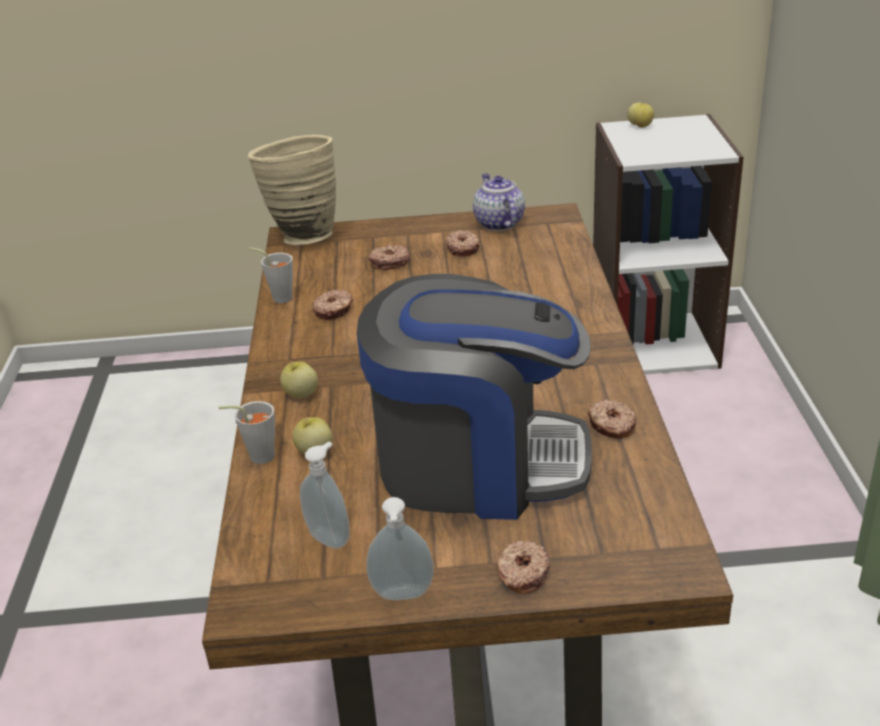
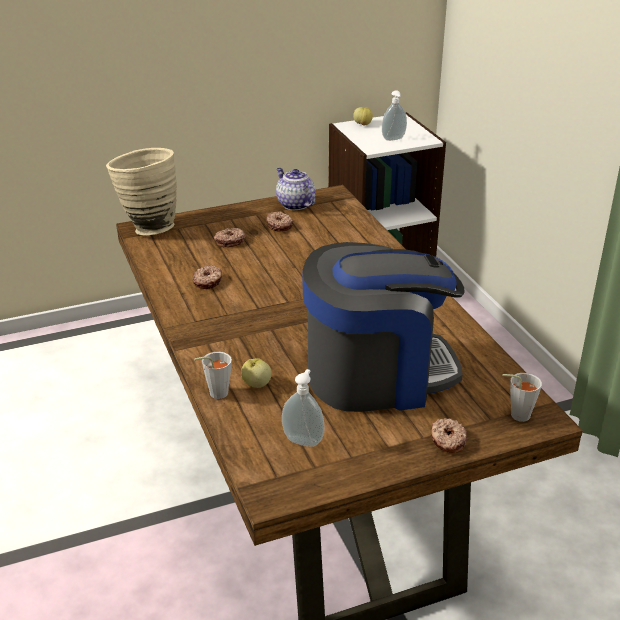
camera: 20 degrees left, 0 degrees up
(278, 297) = (158, 276): grey cup -> grey cup (515, 415)
(301, 394) = (220, 345): apple -> none
(402, 596) = (377, 469): soap dispenser -> soap dispenser (394, 139)
(611, 426) = (452, 337): donut -> none

